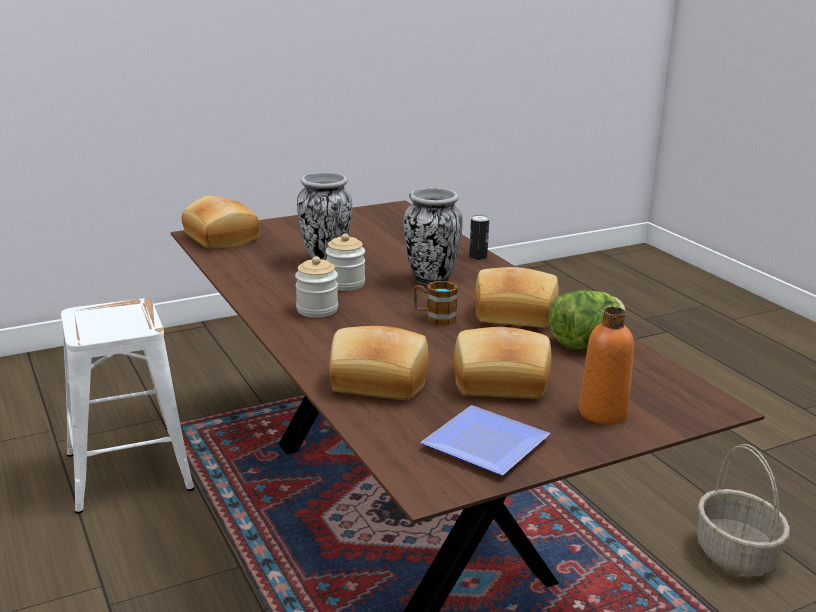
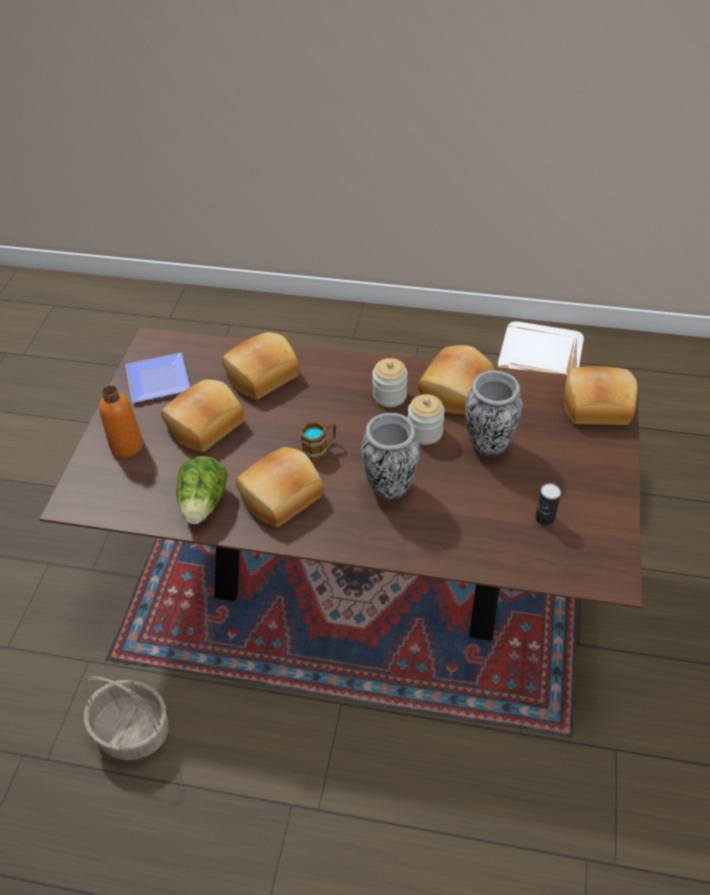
camera: 130 degrees right, 25 degrees up
(270, 285) = (457, 391): none -> bread
(478, 257) = (414, 553): can -> can (545, 518)

